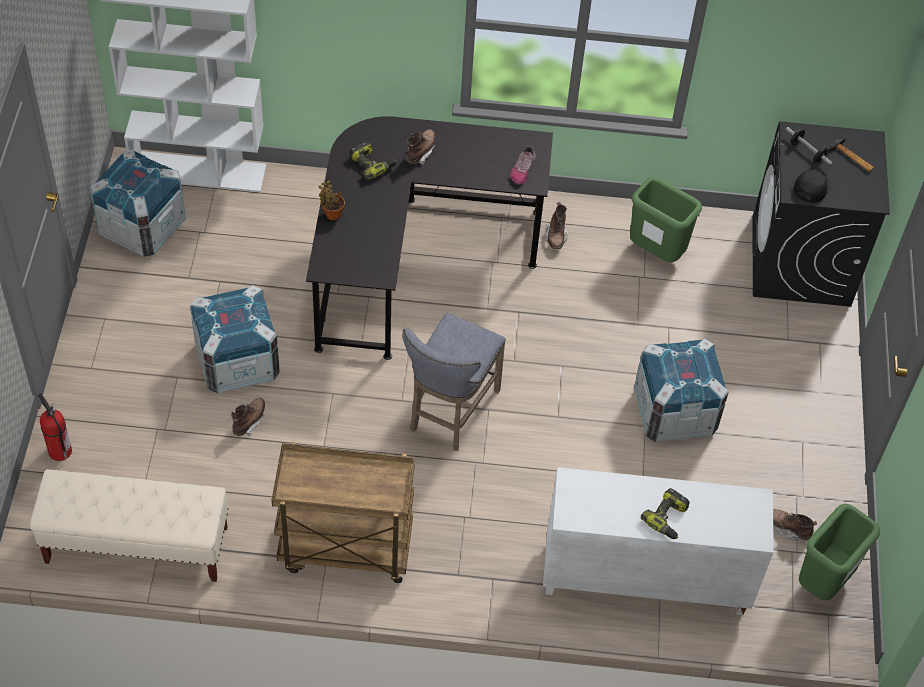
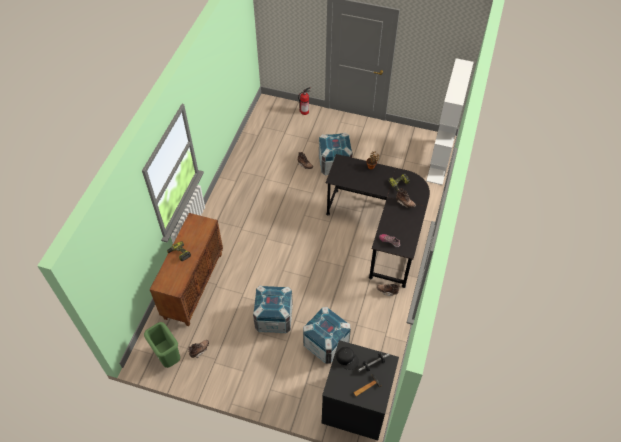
camera: 105 degrees right, 0 degrees up
(136, 545) = (259, 129): beige bench -> none
(142, 227) = (410, 141): crate -> crate (326, 343)
(344, 550) = (239, 187): brown cart -> none
(450, 413) = (294, 231): grey stool -> none
(643, 579) = (193, 285): white cabinet -> brown cabinet
(656, 253) = (371, 334): green trash can -> none

